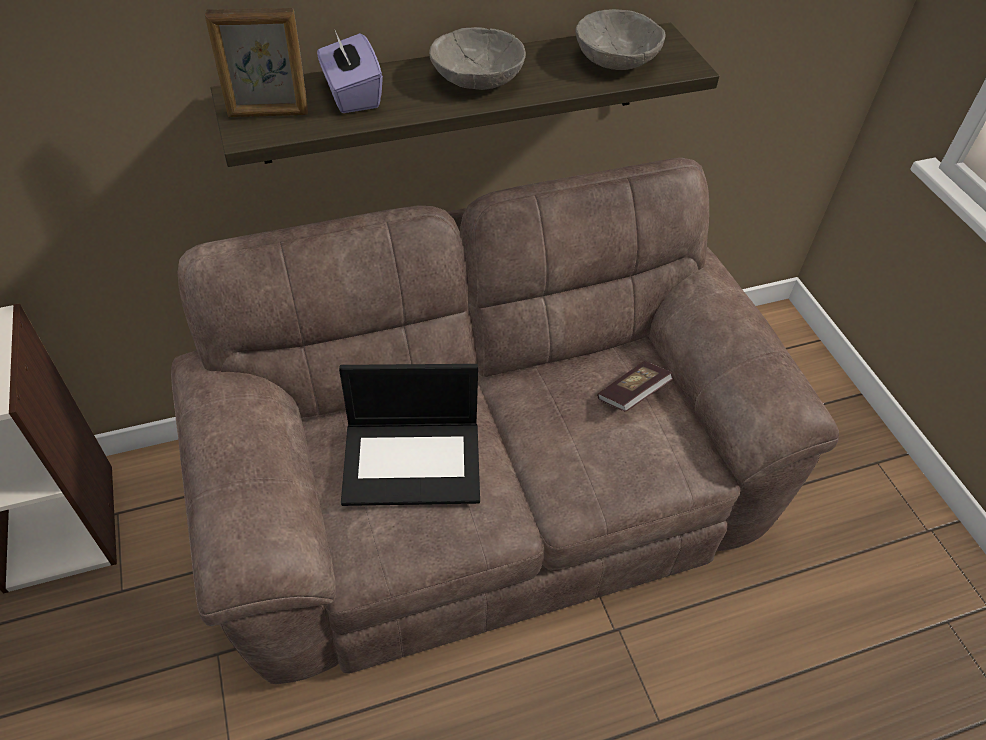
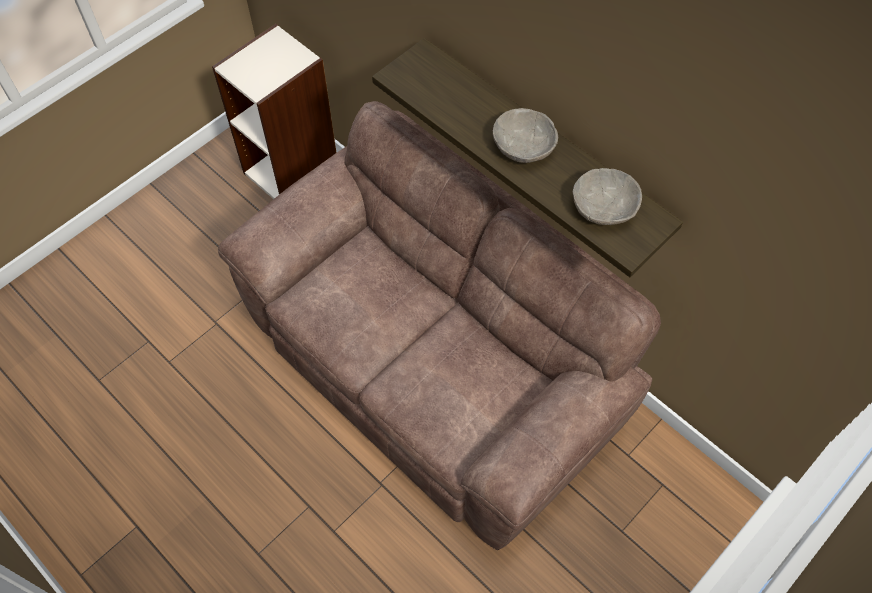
camera: 65 degrees right, 10 degrees up
(268, 114) = (416, 74): picture frame -> none
(351, 95) = (461, 98): purple tissue box -> none
(413, 461) = (366, 294): laptop -> none
(632, 395) = (488, 390): book -> none

